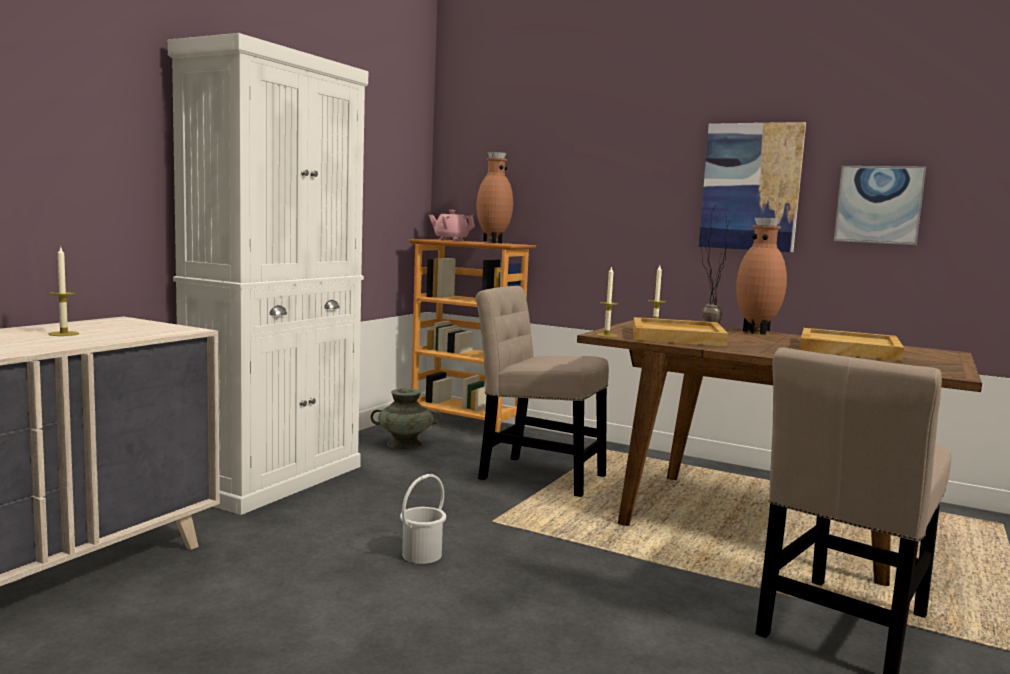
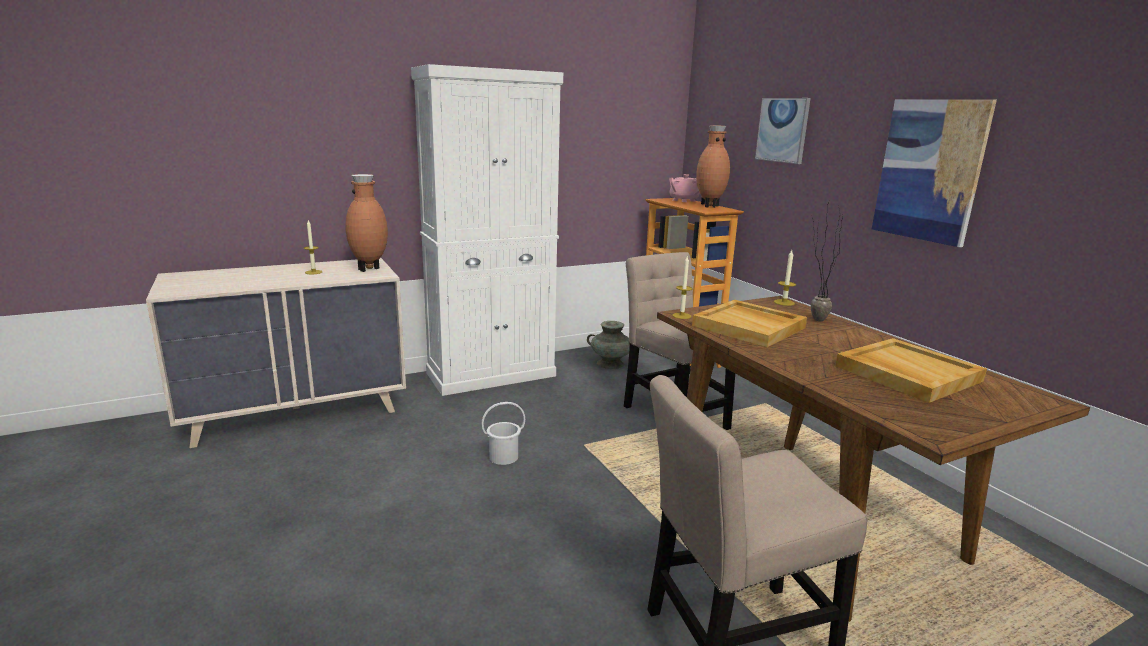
camera: 35 degrees right, 10 degrees up
(757, 332) = (862, 332): brown vase -> brown vase (370, 269)
(878, 205) = (1067, 203): picture -> picture (782, 130)

